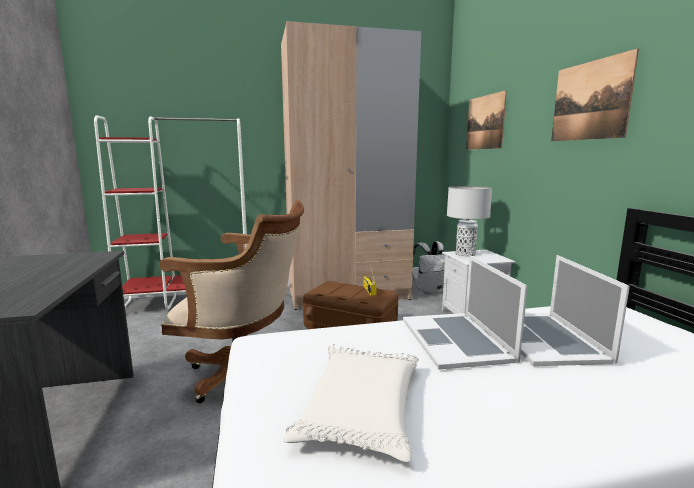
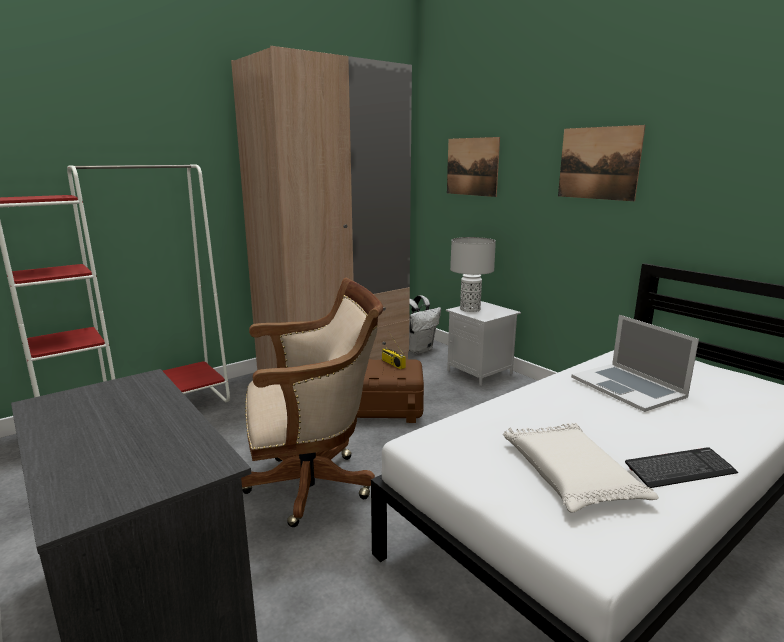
camera: 25 degrees left, 5 degrees up
(456, 339) = (571, 401): laptop -> none
(502, 440) = (680, 470): none -> keyboard

